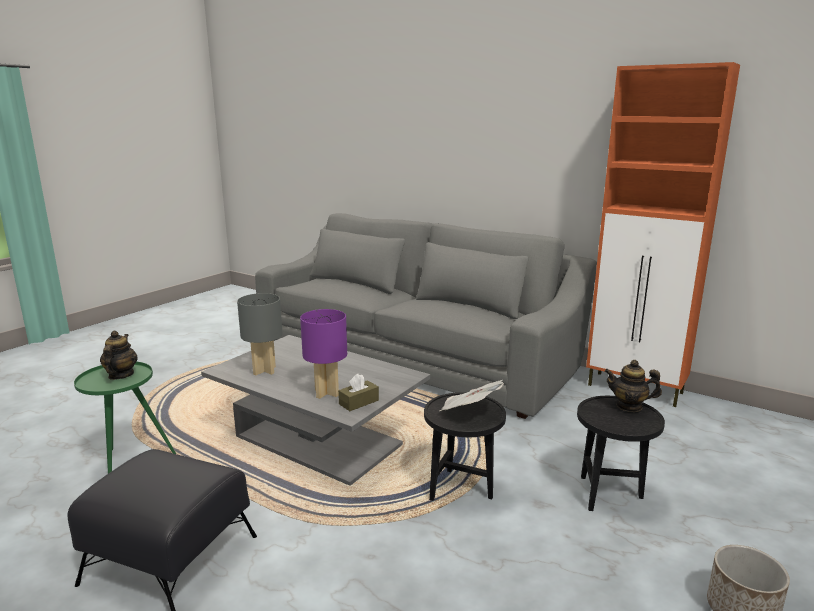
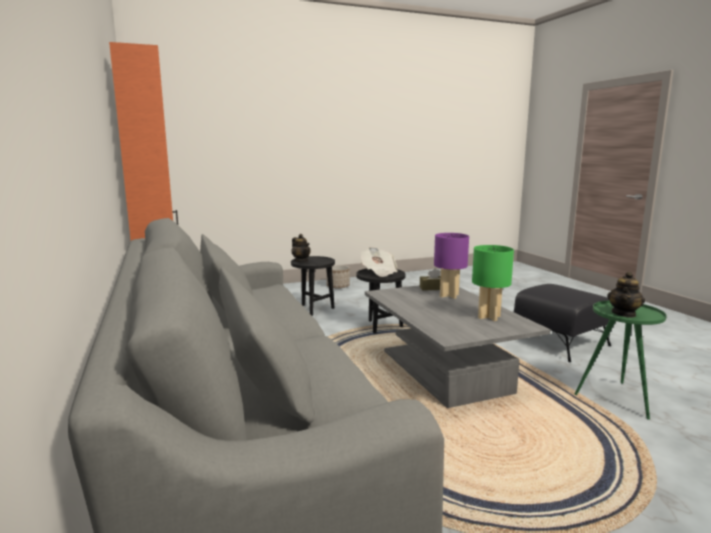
camera: 145 degrees left, 5 degrees down
(264, 371) = (489, 317): grey table lamp -> green table lamp

